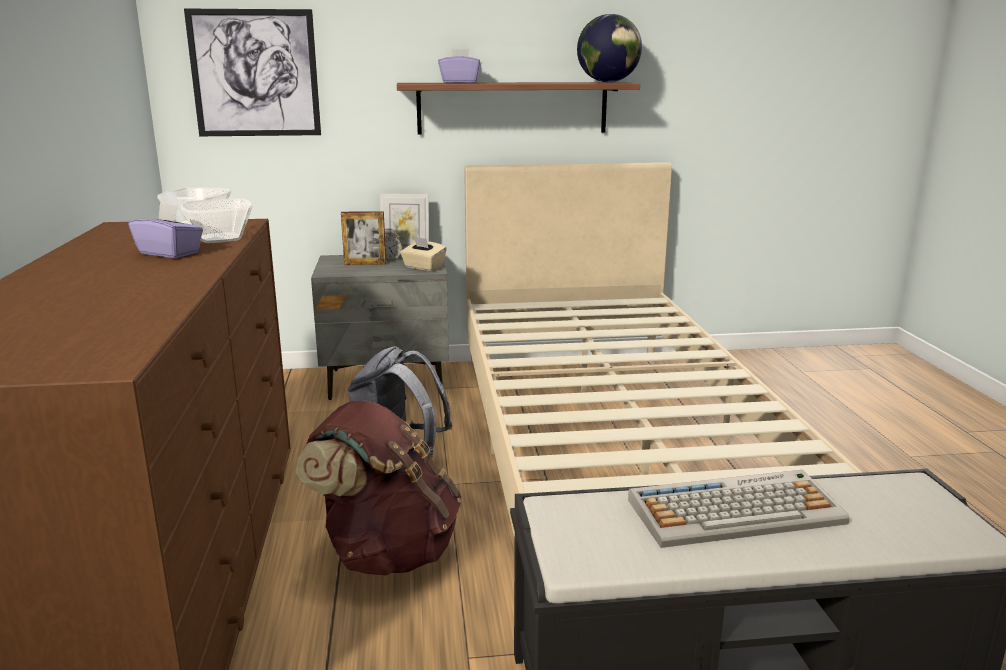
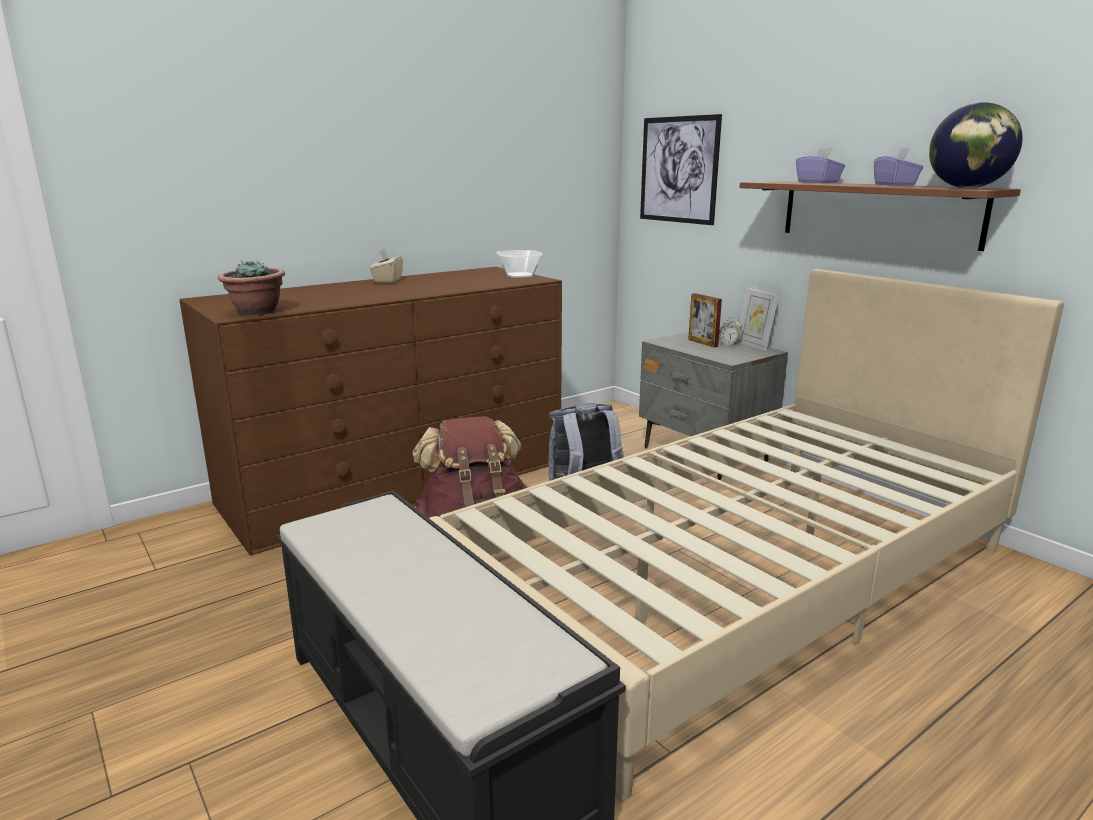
camera: 60 degrees right, 0 degrees up
(115, 349) = (256, 312): none -> potted plant
(170, 253) = (440, 285): purple tissue box -> purple tissue box (895, 185)
(219, 238) = (489, 284): bowl -> none
(423, 267) = (730, 357): beige tissue box -> beige tissue box (387, 280)
(736, 510) = (427, 570): keyboard -> none

